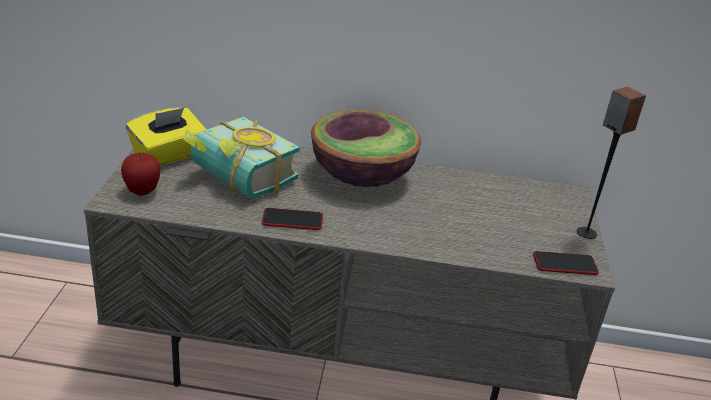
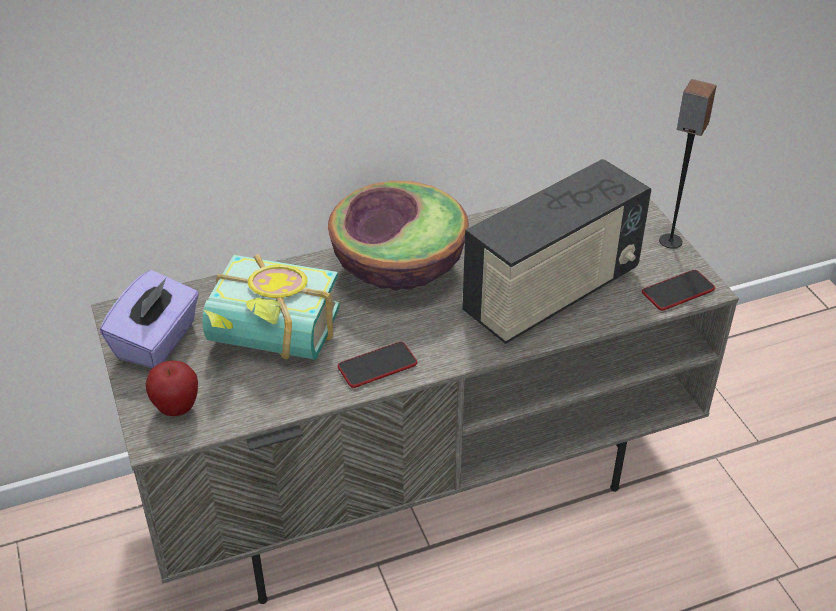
camera: 25 degrees left, 10 degrees up
(168, 155) = (157, 341): yellow tissue box -> purple tissue box
(460, 229) = (552, 294): none -> radio

